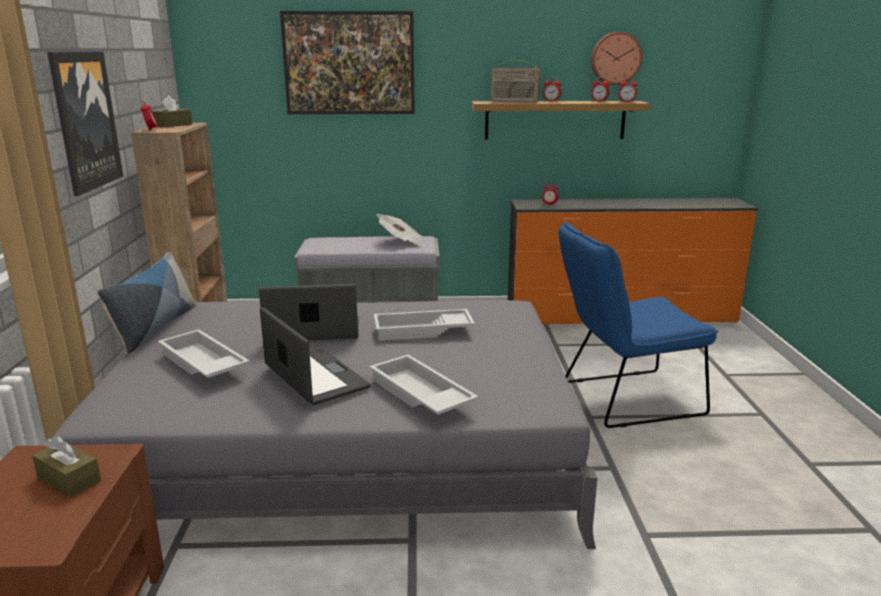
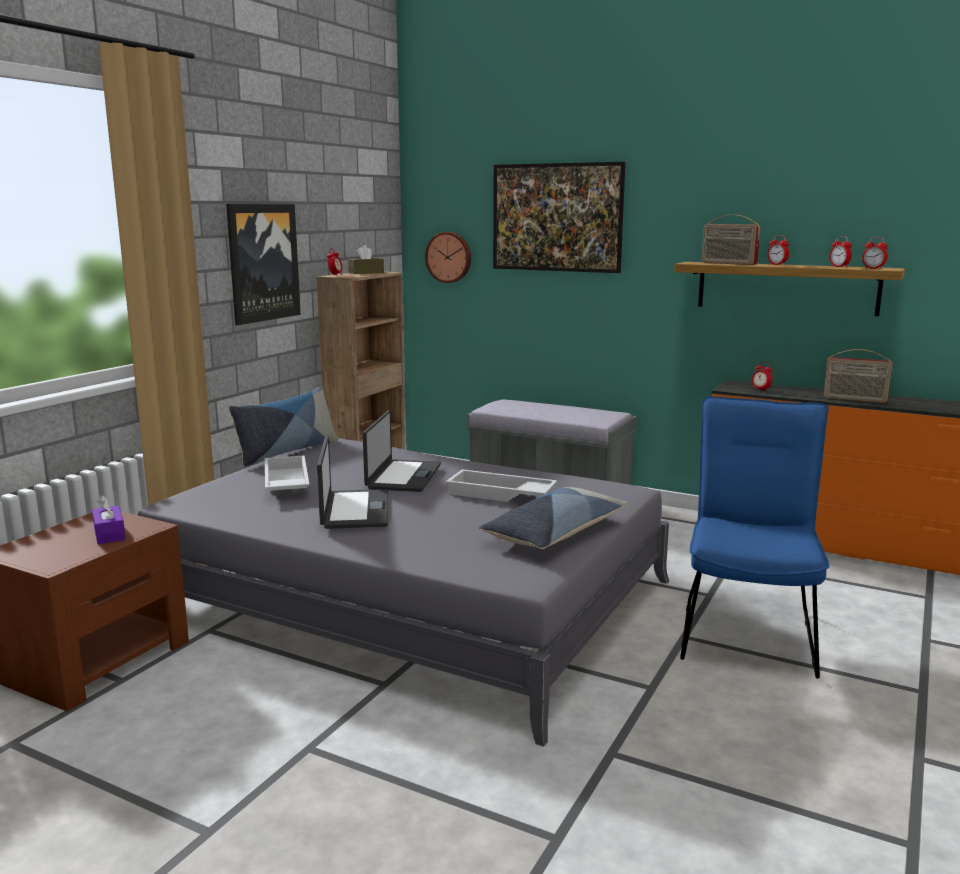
camera: 30 degrees right, 5 degrees down
(69, 479) = (109, 534): brown tissue box -> purple tissue box
(313, 331) = (402, 476): laptop -> laptop turned 75 degrees clockwise
(402, 242) = (584, 414): newspaper -> none
(419, 395) = (420, 541): white tray -> none
(512, 358) = (555, 533): none -> pillow
(615, 58) = (870, 213): wall clock -> wall clock (449, 257)
(619, 205) = (855, 399): none -> radio
(623, 399) = (747, 630): blue chair -> blue chair turned 90 degrees clockwise

